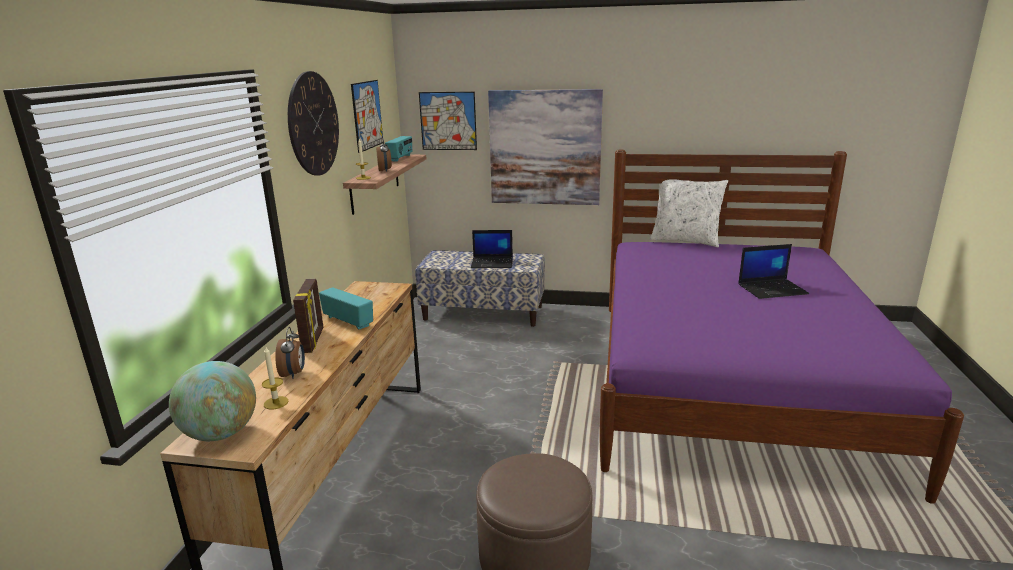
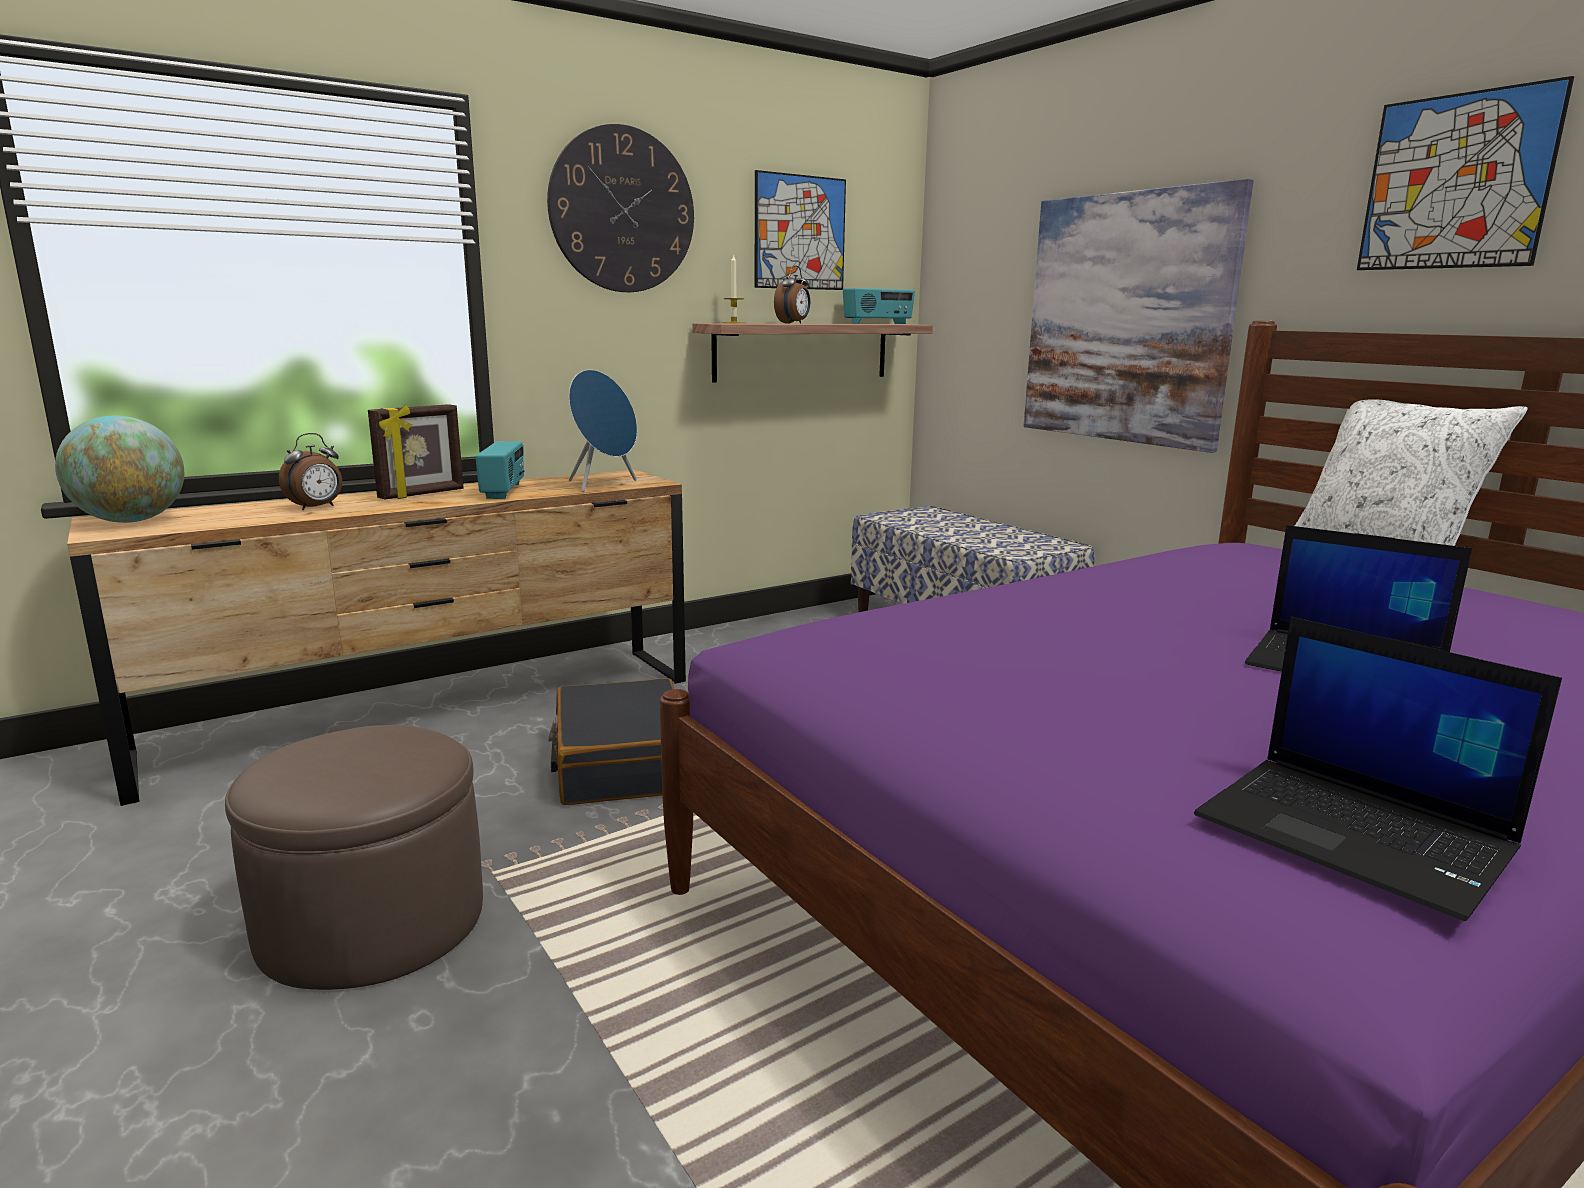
camera: 45 degrees right, 5 degrees down
(276, 403) = (229, 518): candle -> none
(380, 298) = (603, 485): none -> blue speaker
(448, 121) = (981, 266): picture -> picture (1456, 182)
(479, 440) = (620, 763): none -> black suitcase
(492, 263) = (975, 535): laptop -> laptop (1358, 834)

